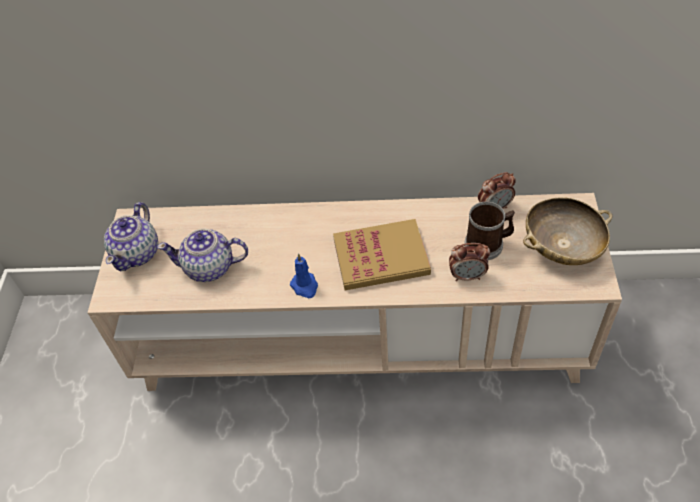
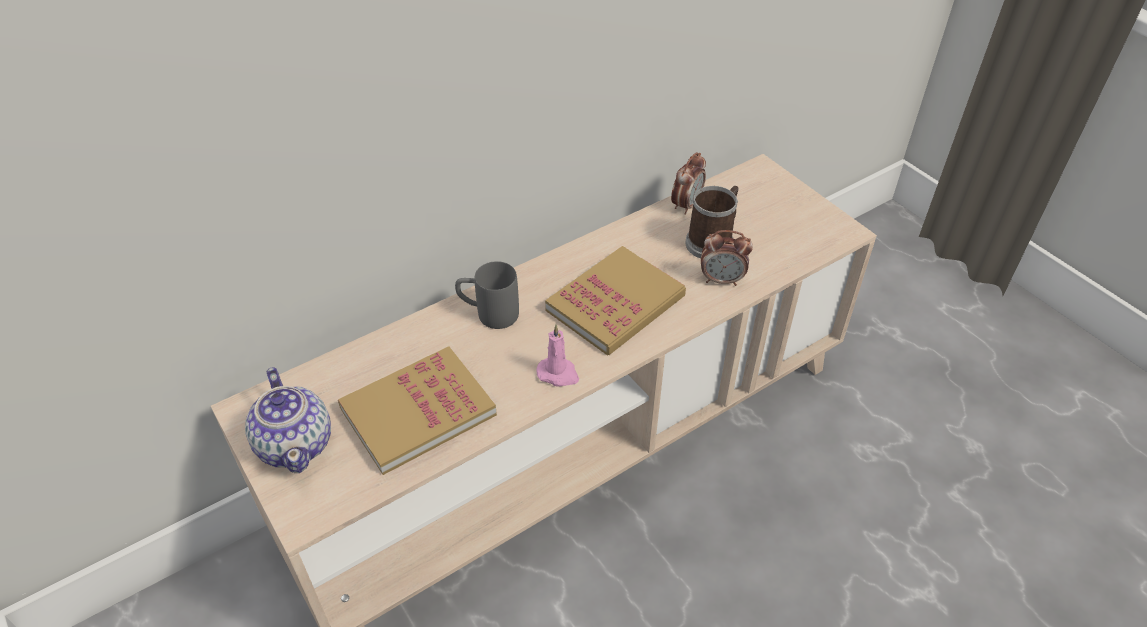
camera: 40 degrees left, 5 degrees down
(210, 268) = (418, 412): teapot -> book
(299, 225) = (488, 314): none -> grey mug
(305, 286) = (558, 374): blue candle -> pink candle
(467, 276) = (722, 280): alarm clock -> alarm clock turned 45 degrees clockwise
(562, 248) = (784, 214): beige bowl -> none

